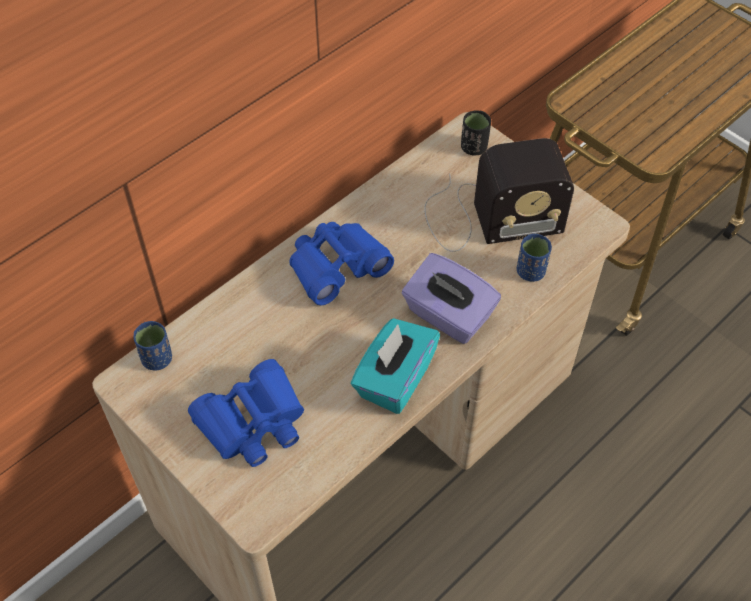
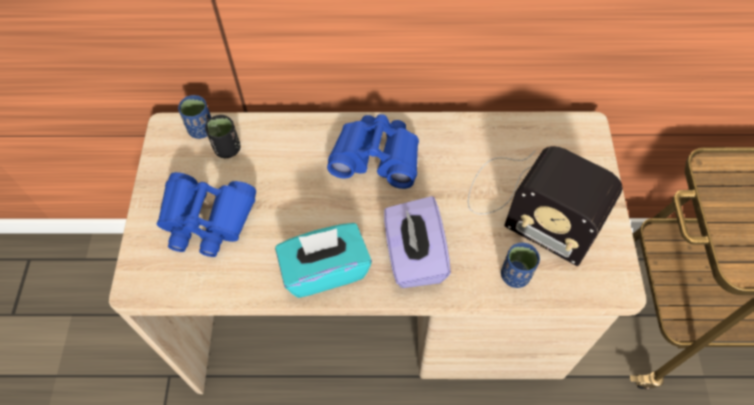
camera: 45 degrees right, 5 degrees up
(474, 148) = (577, 145): black cup -> black cup (227, 149)

